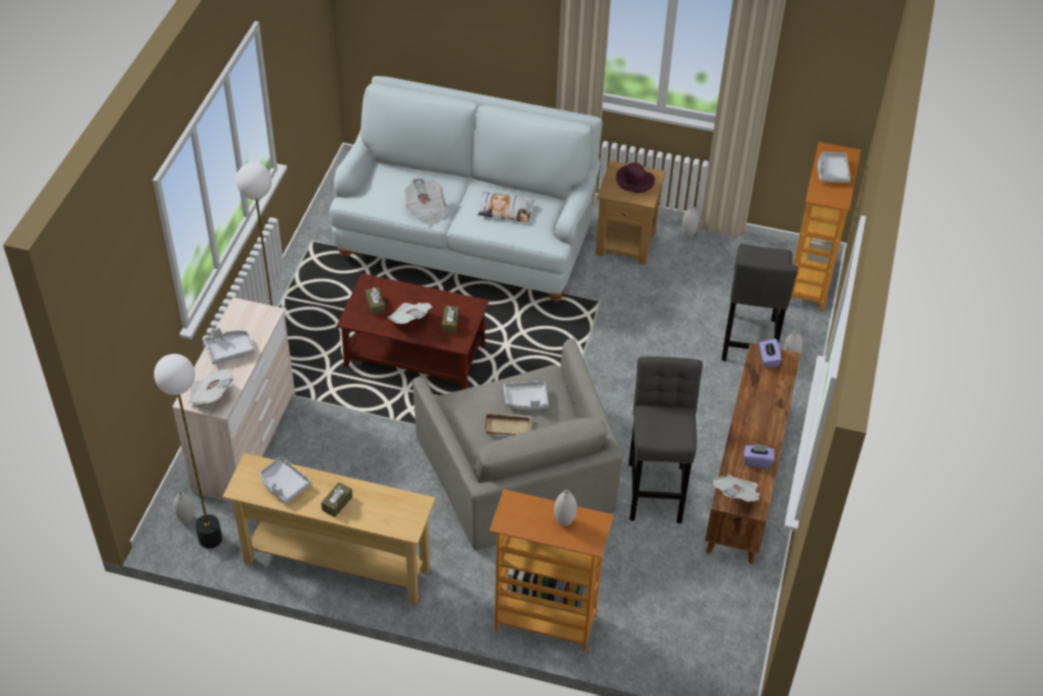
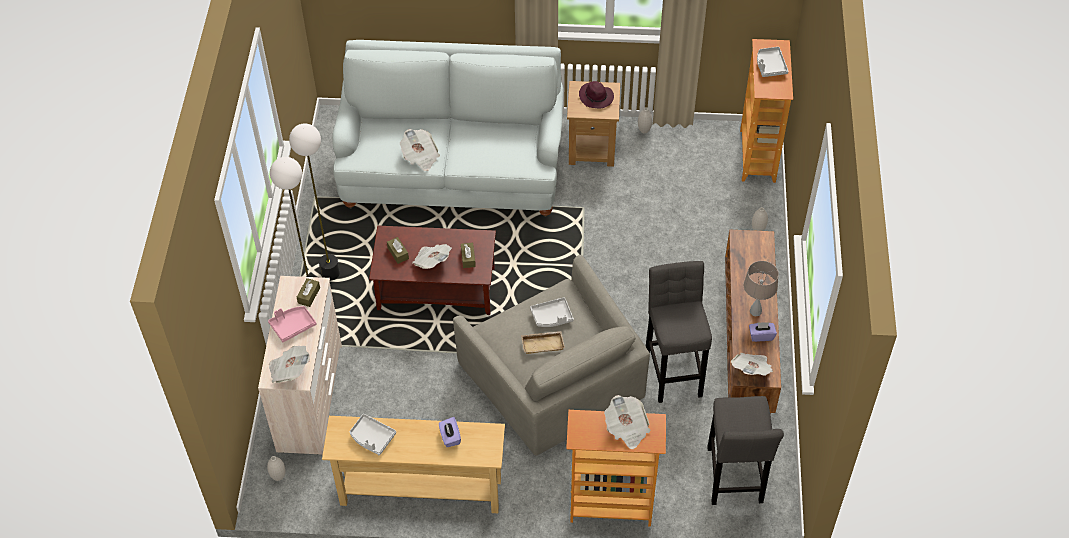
camera: 10 degrees left, 5 degrees up
(210, 538) = (304, 490): floor lamp -> floor lamp (330, 273)
(229, 350) = (292, 326): grey tray -> pink tray
(337, 503) = (423, 445): brown tissue box -> brown tissue box (309, 295)
(506, 210) = (491, 145): pillow -> none
(564, 521) = (627, 428): white vase -> newspaper
(749, 343) = (720, 223): grey stool -> grey stool (734, 479)
(757, 434) = (755, 311): none -> beige table lamp
(768, 359) = (748, 241): purple tissue box -> purple tissue box (450, 437)

